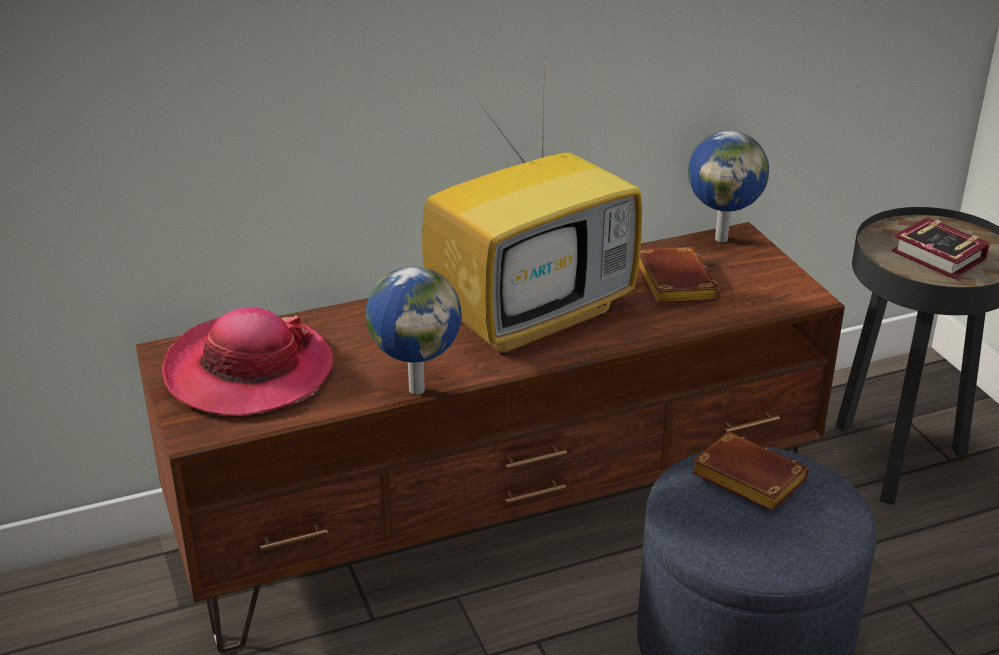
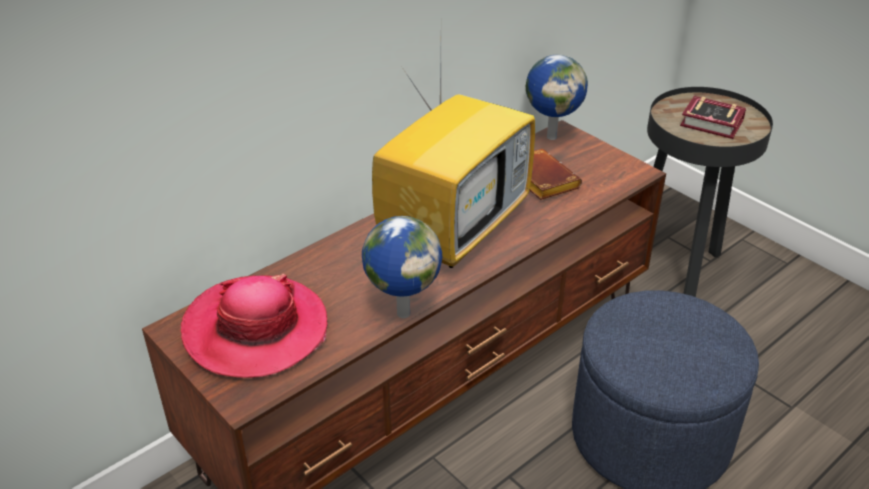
camera: 20 degrees left, 5 degrees up
(744, 479) = (648, 321): brown book -> none

